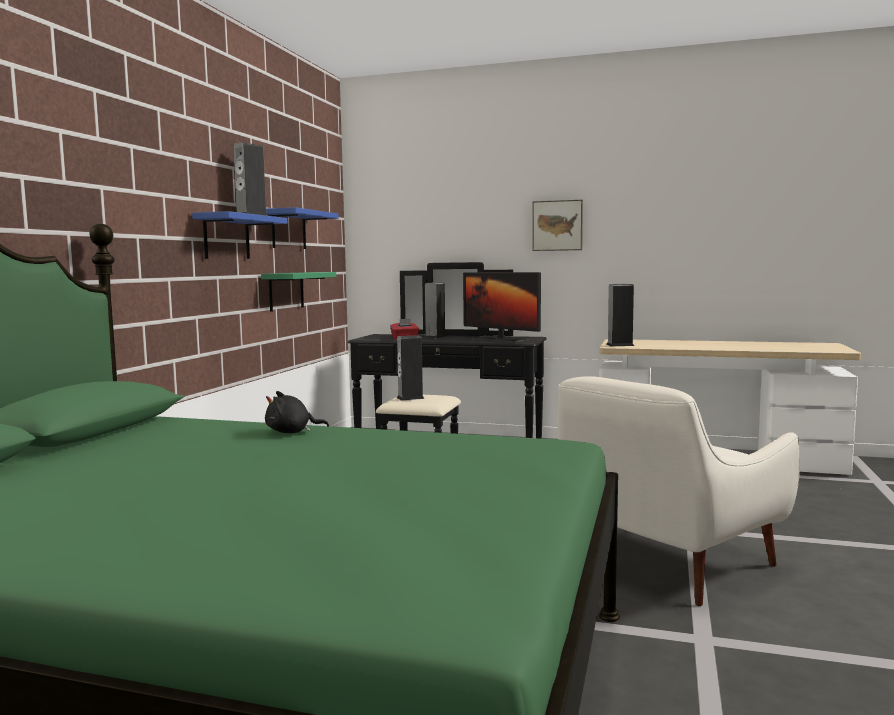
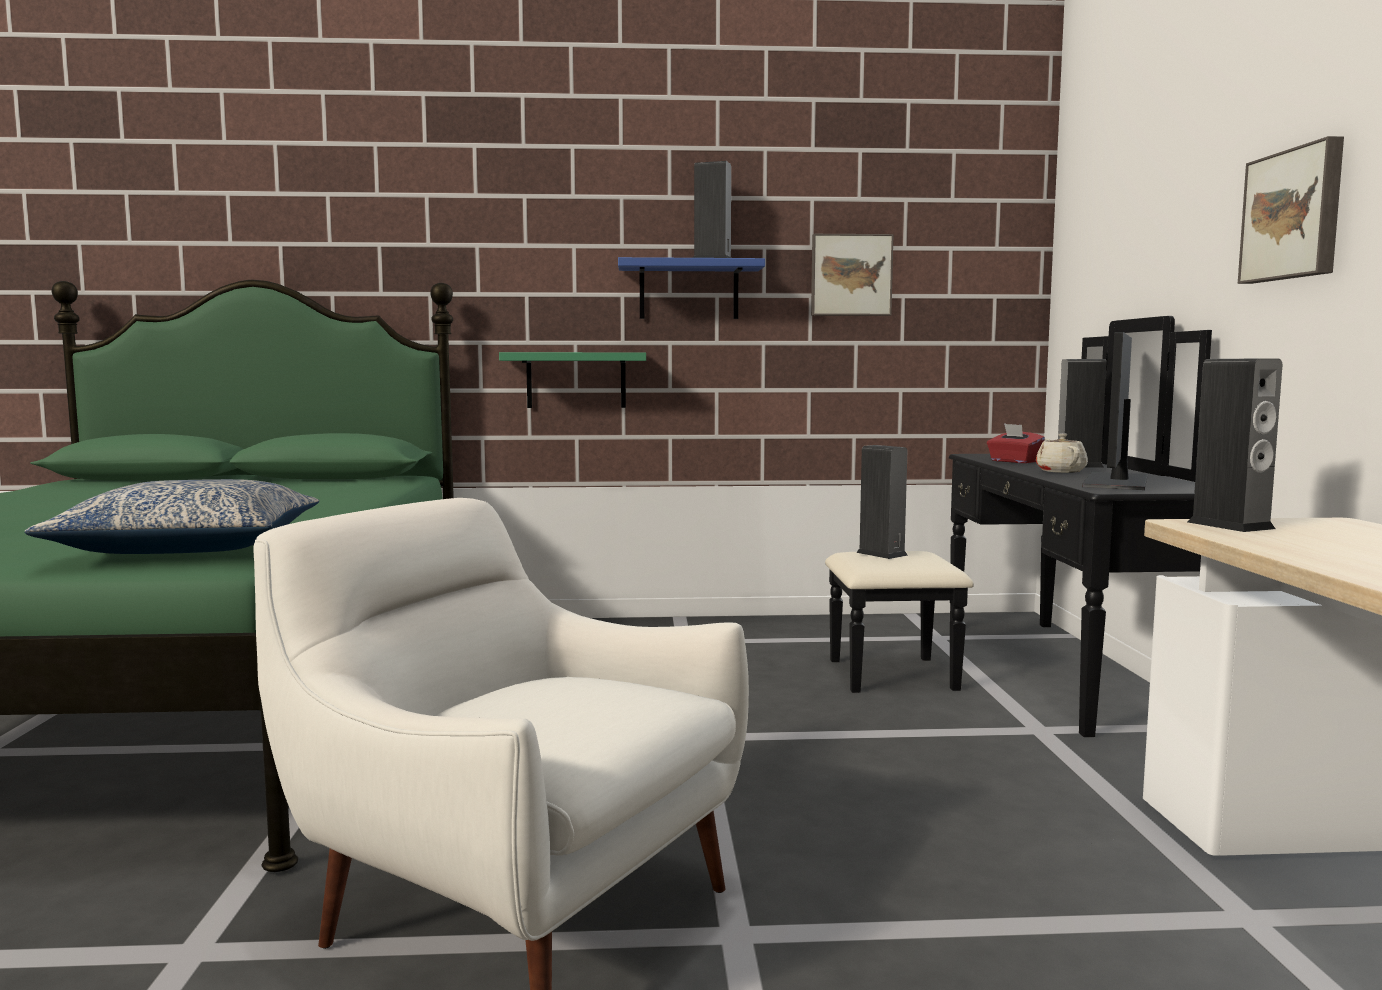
camera: 70 degrees right, 0 degrees up
(286, 291) = (834, 367): green shelf -> green shelf (576, 380)
(288, 230) = (850, 275): blue shelf -> picture
(292, 432) = (325, 502): black plush toy -> none
(454, 339) = (1060, 471): none -> beige teapot
(505, 451) = (190, 547): none -> pillow

